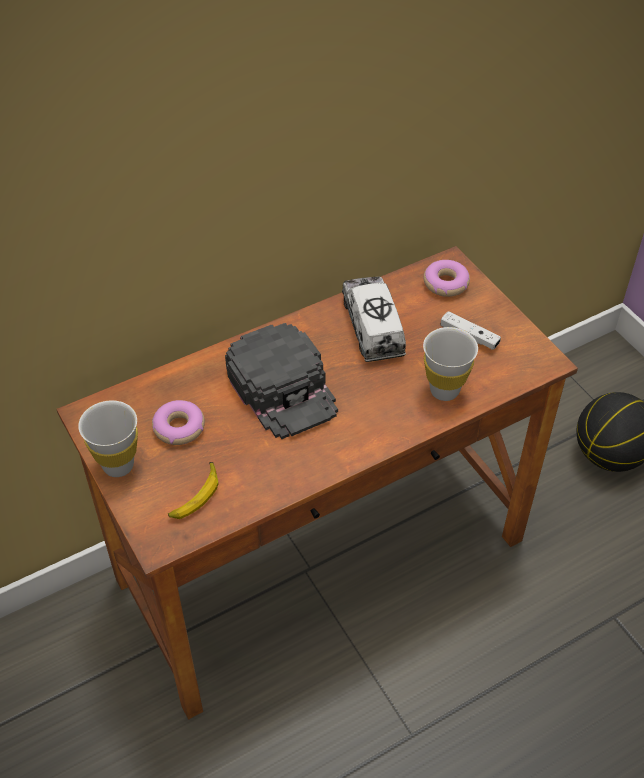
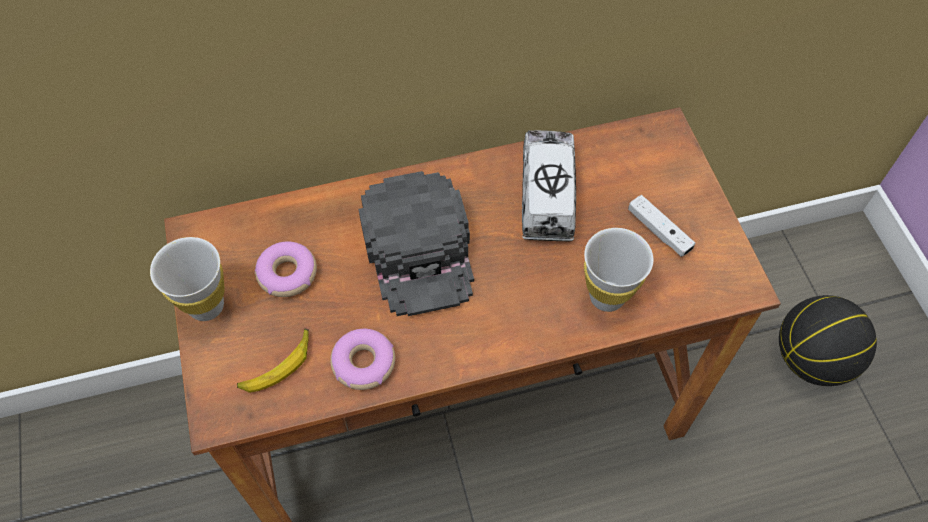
camera: 15 degrees right, 10 degrees up
(445, 283) = (652, 155): donut -> donut (363, 363)

